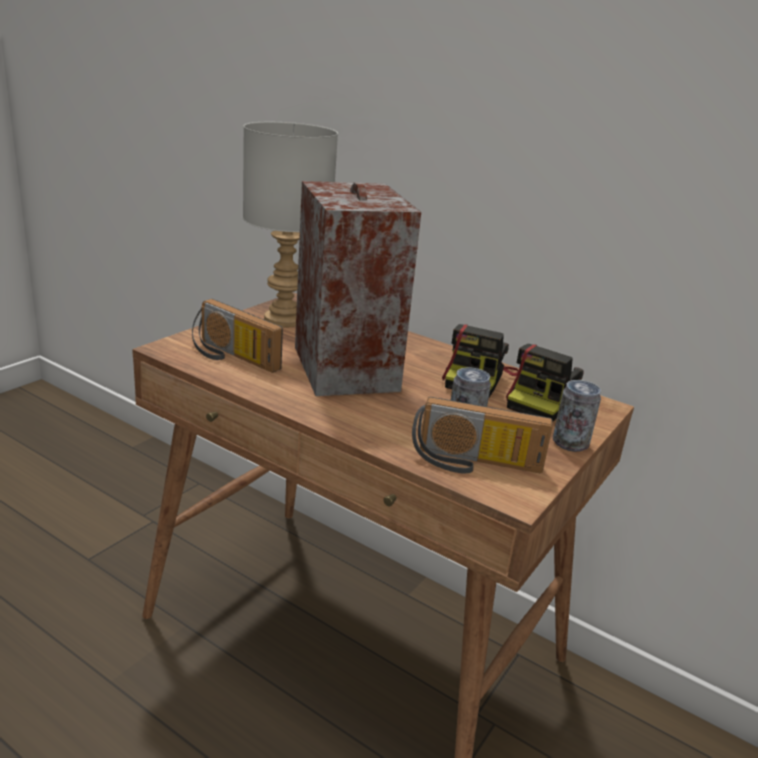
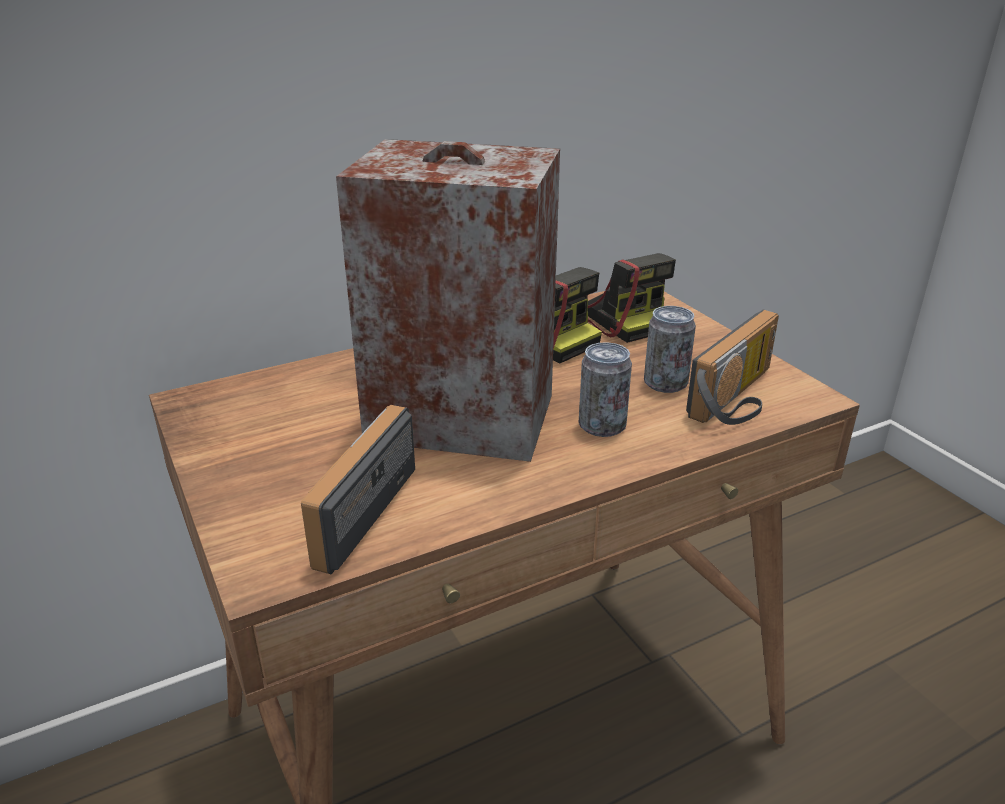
camera: 60 degrees left, 5 degrees up
(231, 357) = (353, 509): radio -> radio turned 135 degrees clockwise
(282, 319) = (250, 428): grey table lamp -> none
(570, 443) = (711, 335): can -> can (602, 425)

